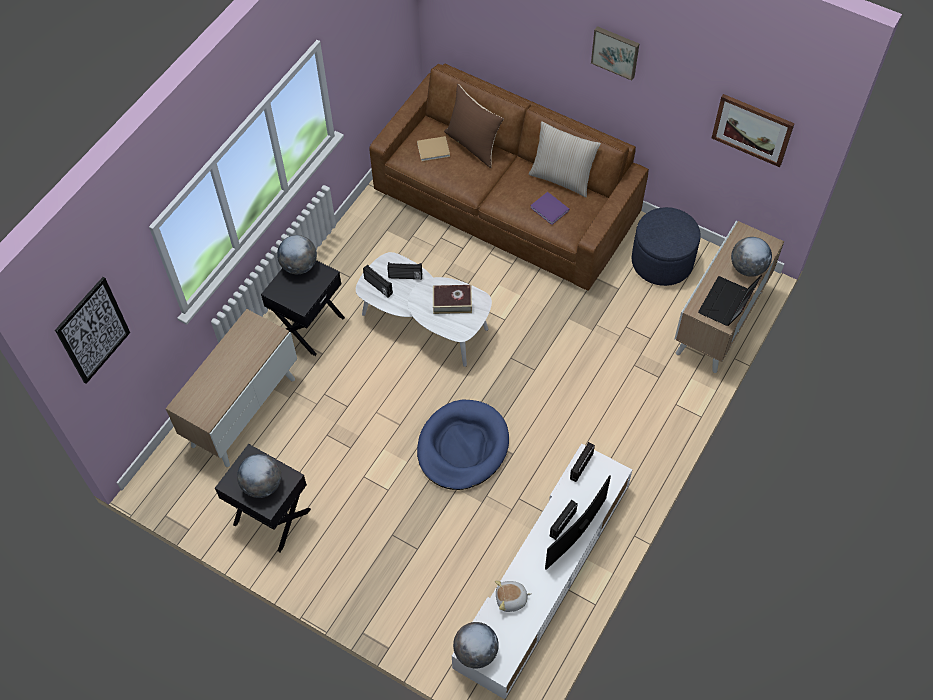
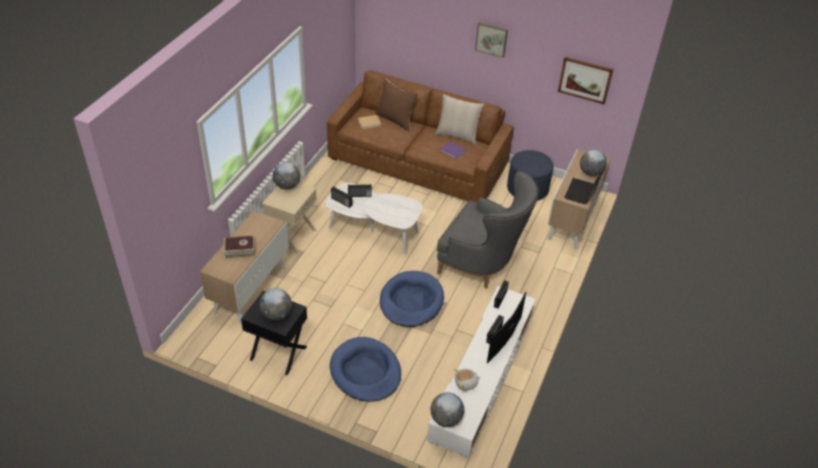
camera: 10 degrees left, 15 degrees down
(93, 330) = (156, 190): picture -> none
(309, 325) = (292, 236): black nightstand -> beige nightstand
(385, 555) = (365, 372): none -> blue dog bed
(452, 302) = (395, 206): book -> book (240, 250)
(572, 393) = (482, 265): none -> grey armchair

